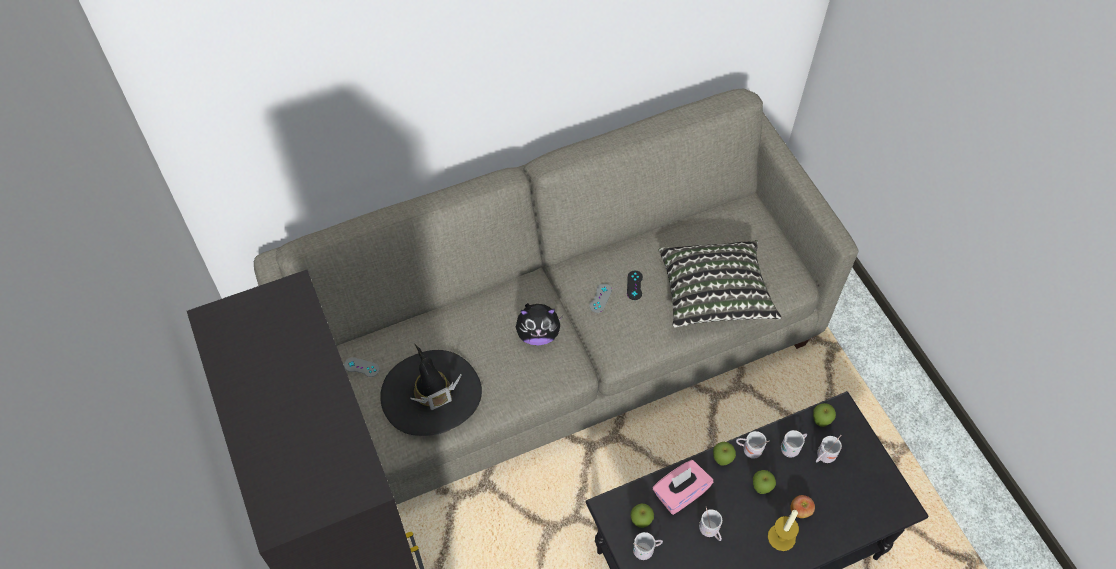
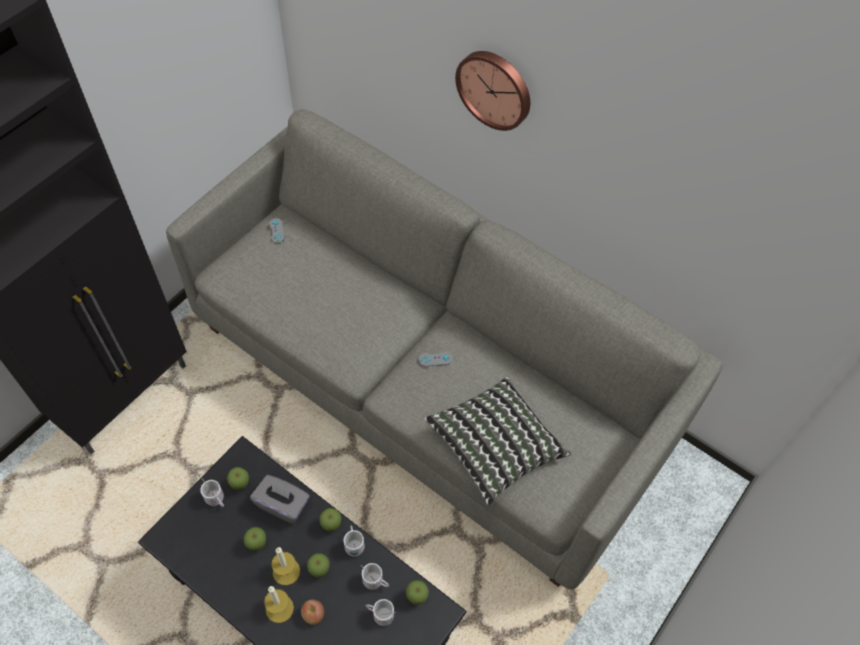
camera: 60 degrees right, 0 degrees up
(431, 395) = (276, 285): black hat -> none
(472, 51) = (495, 88): none -> wall clock
(538, 334) = (373, 330): plush toy -> none
(634, 285) = (464, 379): black game controller -> none
(680, 493) = (282, 505): pink tissue box -> grey tissue box
(710, 531) = (257, 545): white mug -> apple
(748, 517) = (286, 571): none -> candle

